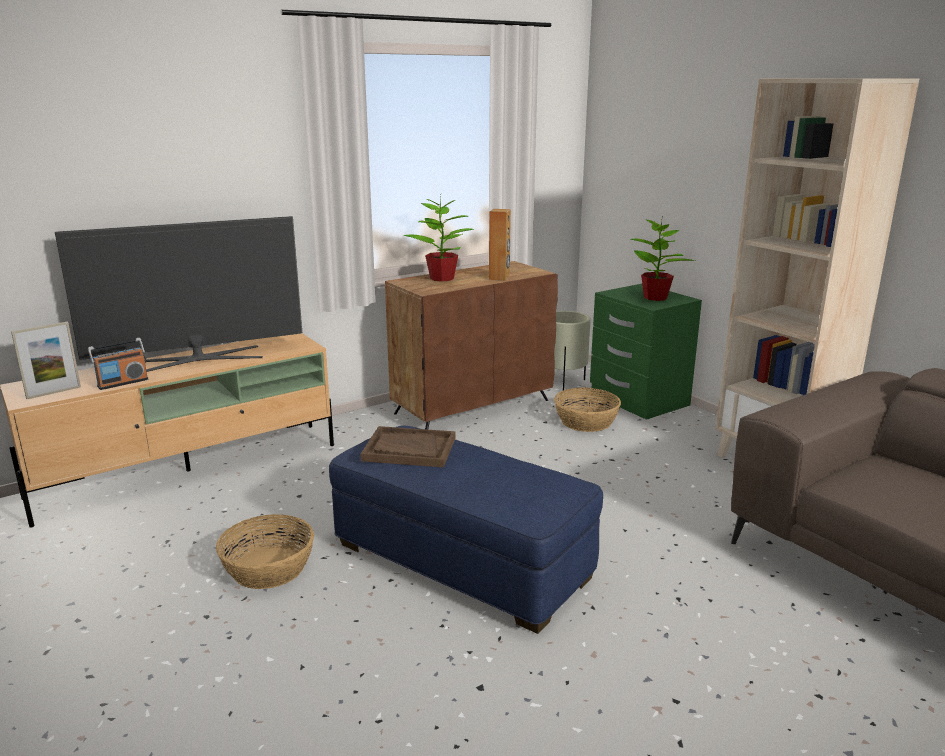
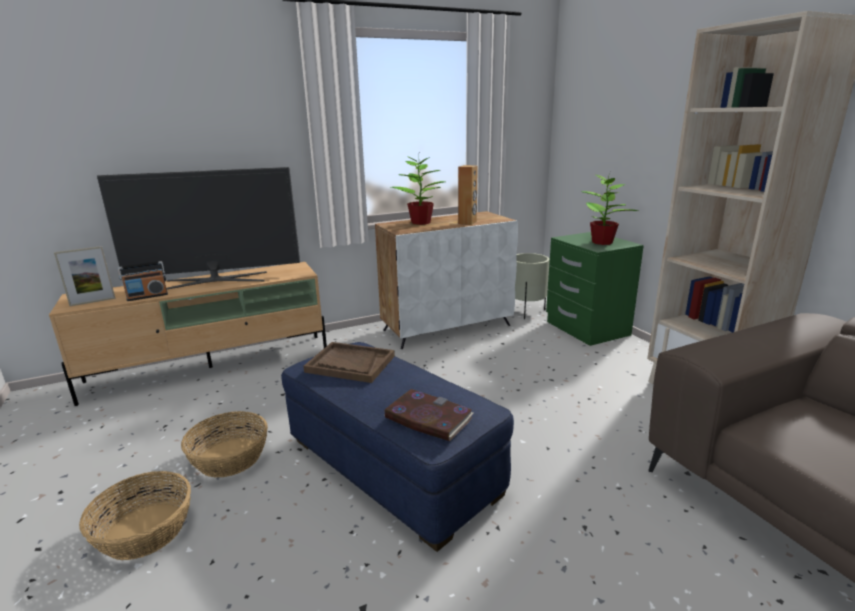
camera: 10 degrees right, 0 degrees up
(473, 406) = (447, 327): brown cabinet -> white cabinet
(520, 497) = (428, 418): none -> book
(586, 422) = (537, 345): basket -> basket (144, 531)

